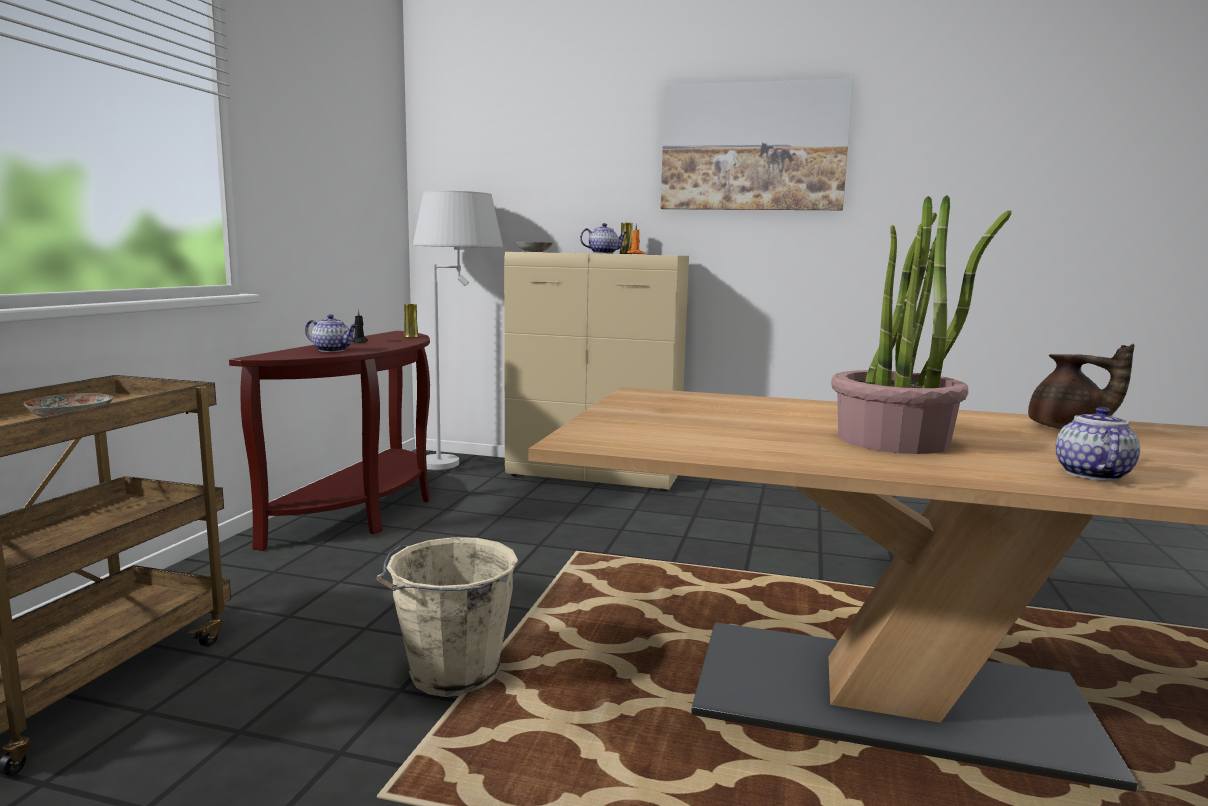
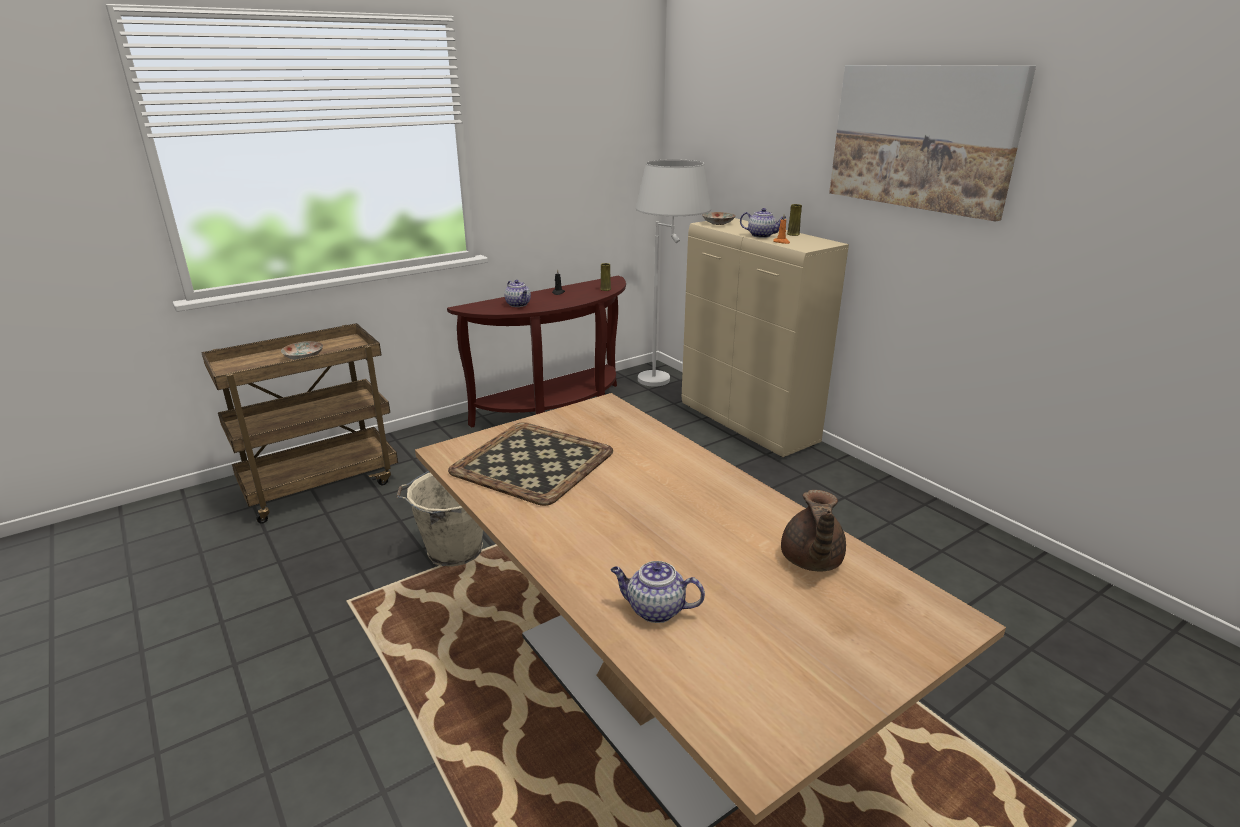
camera: 40 degrees right, 15 degrees up
(698, 430) = (533, 463): none -> tray
(894, 440) = (625, 520): potted plant -> none
(1091, 474) = (654, 610): teapot -> teapot turned 135 degrees counterclockwise

